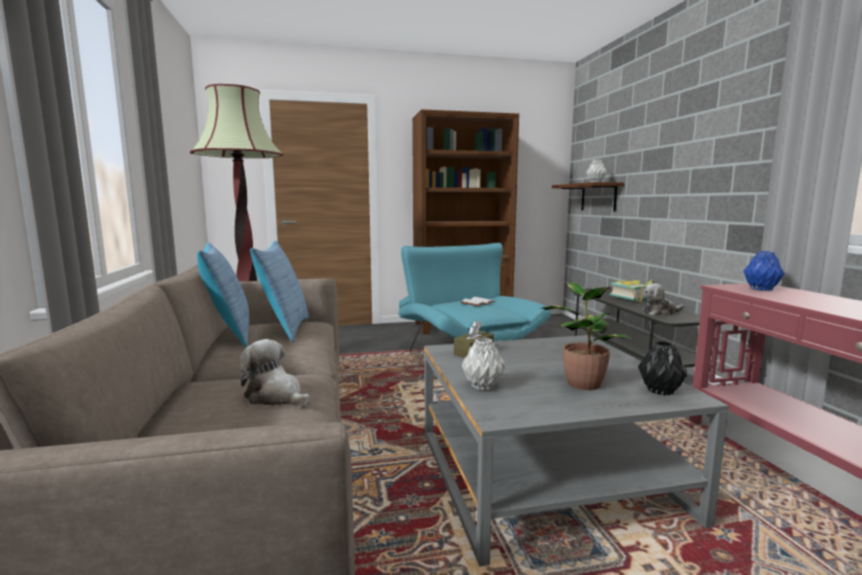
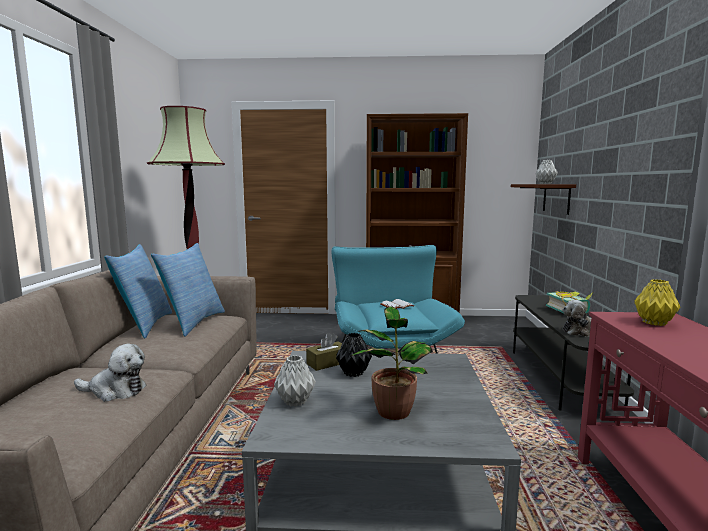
camera: 15 degrees right, 0 degrees up
(276, 397) = (115, 391): plush toy -> plush toy turned 135 degrees clockwise
(659, 391) = (462, 431): black vase -> black vase (353, 373)
(762, 289) = (655, 323): blue vase -> yellow vase

